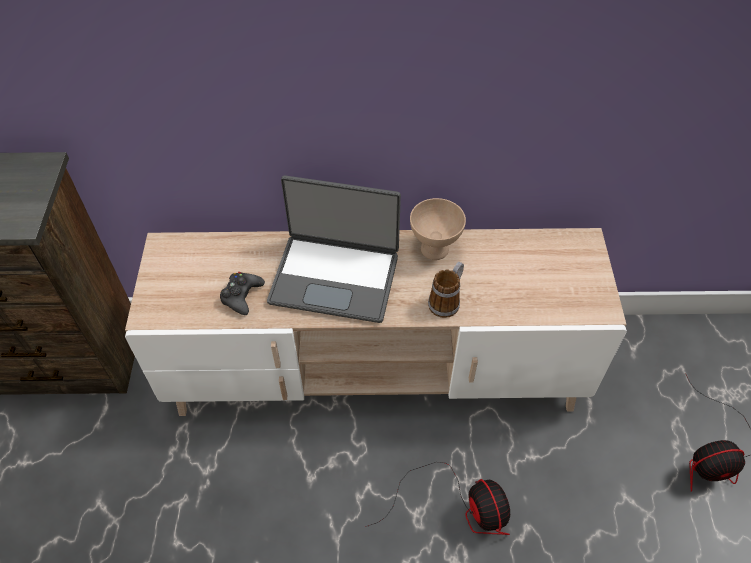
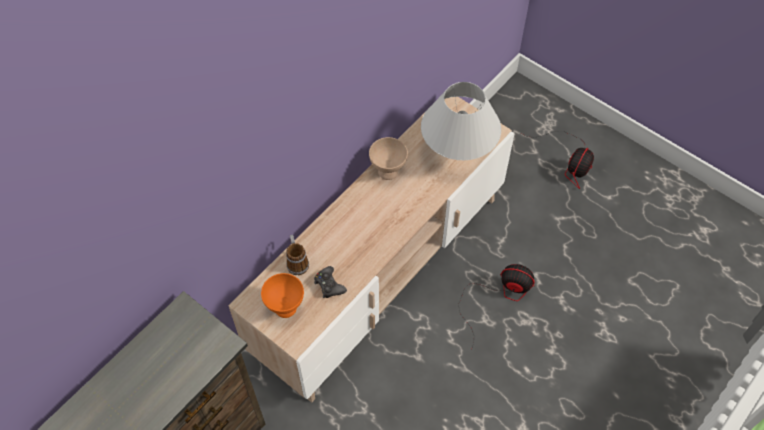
camera: 50 degrees left, 5 degrees up
(182, 278) = (285, 307): none -> orange bowl
(335, 277) = (361, 231): laptop -> none
(447, 300) = (426, 192): mug -> mug (296, 261)
(531, 294) = (457, 153): none -> white table lamp

